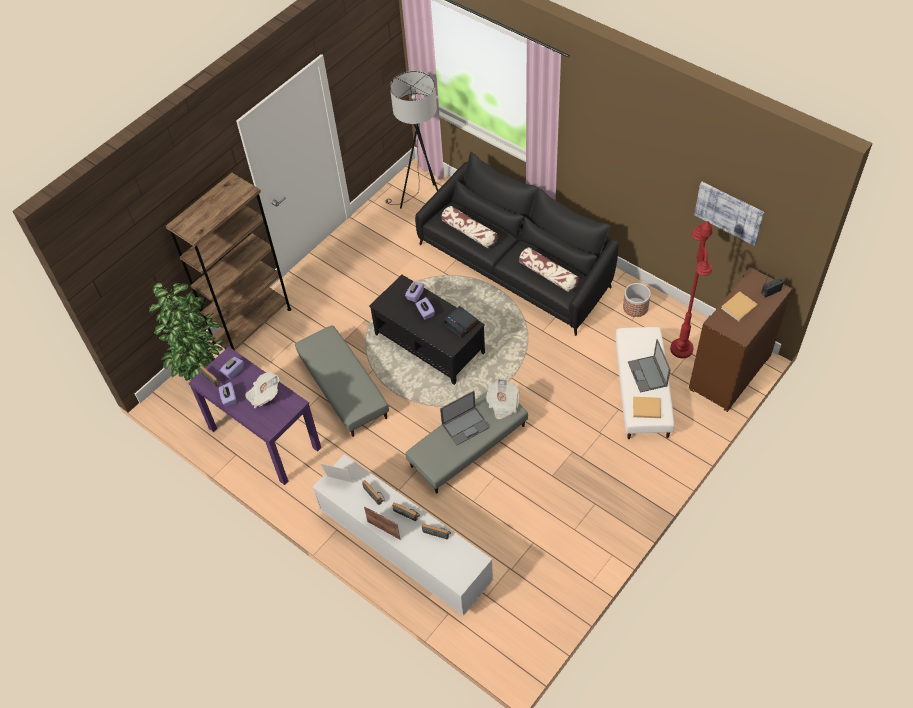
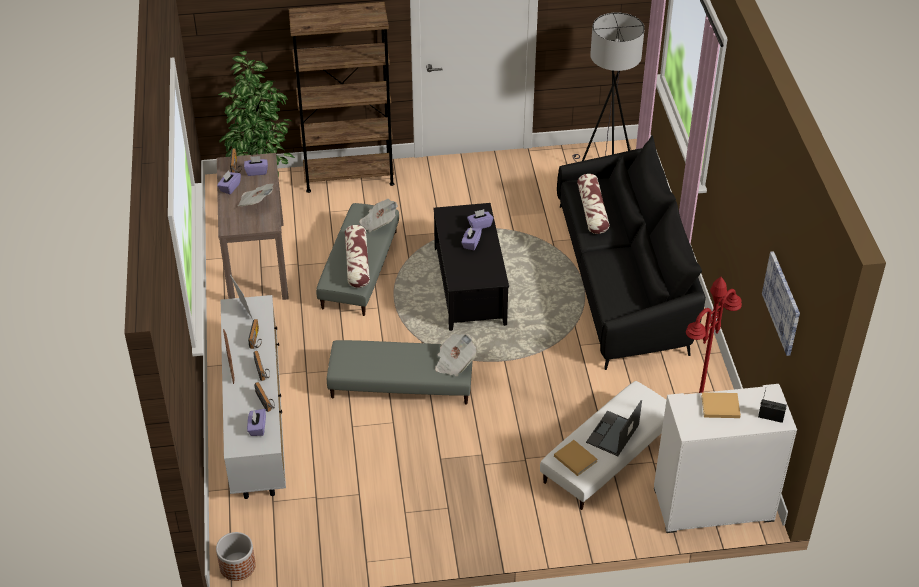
camera: 40 degrees right, 10 degrees down
(264, 438) = (256, 261): purple console table -> brown console table
(333, 344) = (378, 223): none -> newspaper
(455, 556) = (257, 428): none -> purple tissue box
(461, 324) = (489, 272): alarm clock -> none
(466, 425) = (404, 356): laptop -> none
(548, 275) = (618, 289): pillow -> pillow (357, 263)
(635, 307) = (692, 387): planter -> planter (238, 566)
(730, 373) = (713, 505): brown cabinet -> white cabinet

